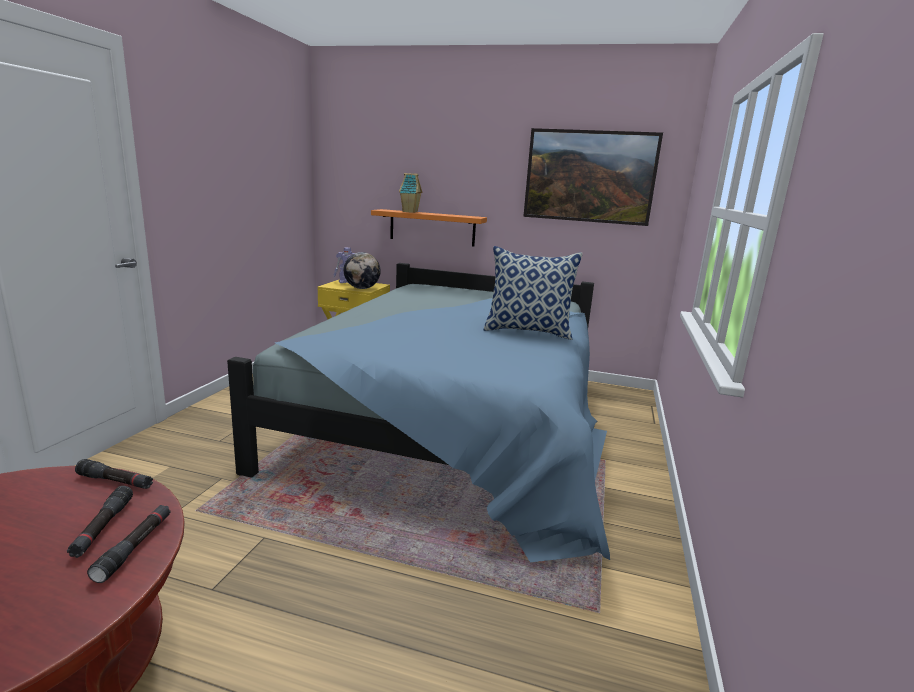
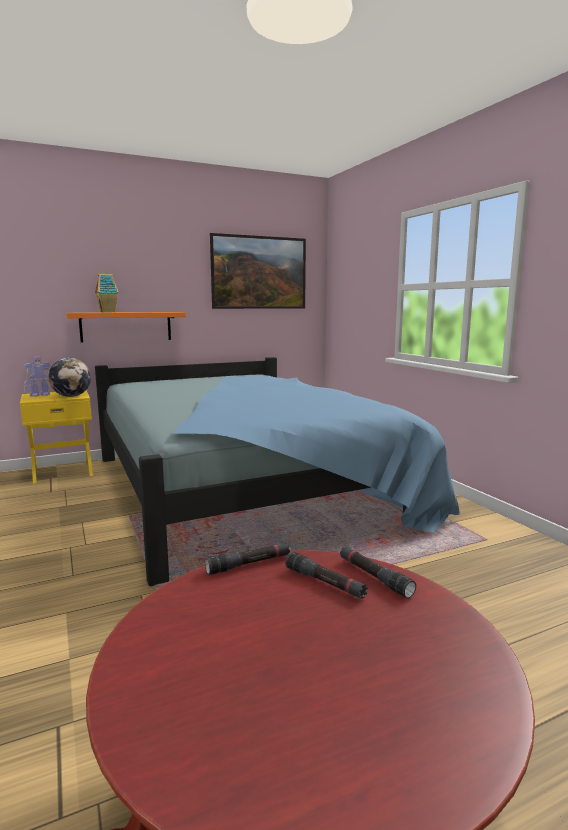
camera: 40 degrees left, 5 degrees down
(528, 331) = (307, 390): pillow -> none

